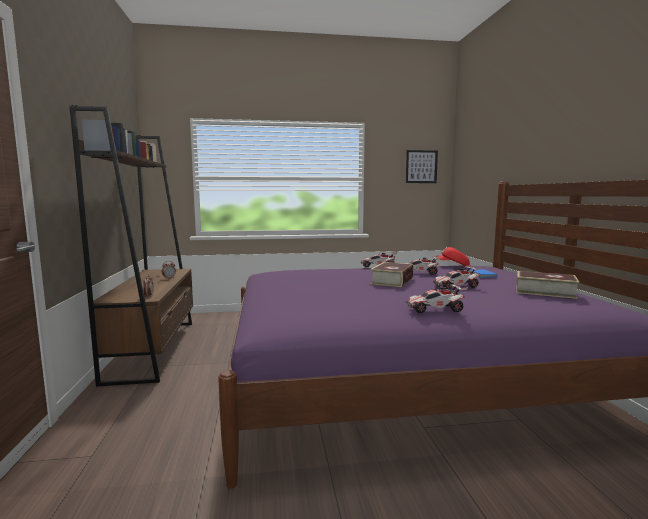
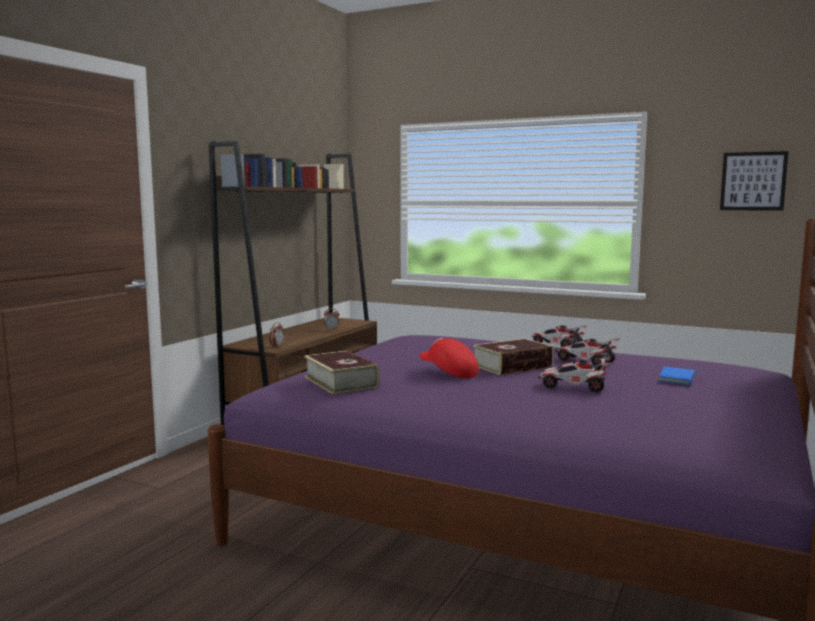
camera: 35 degrees right, 0 degrees up
(435, 310) = (460, 405): toy car -> none
(452, 266) = (680, 359): red cap -> red cap (448, 373)
(545, 291) = (693, 415): book -> book (341, 382)

